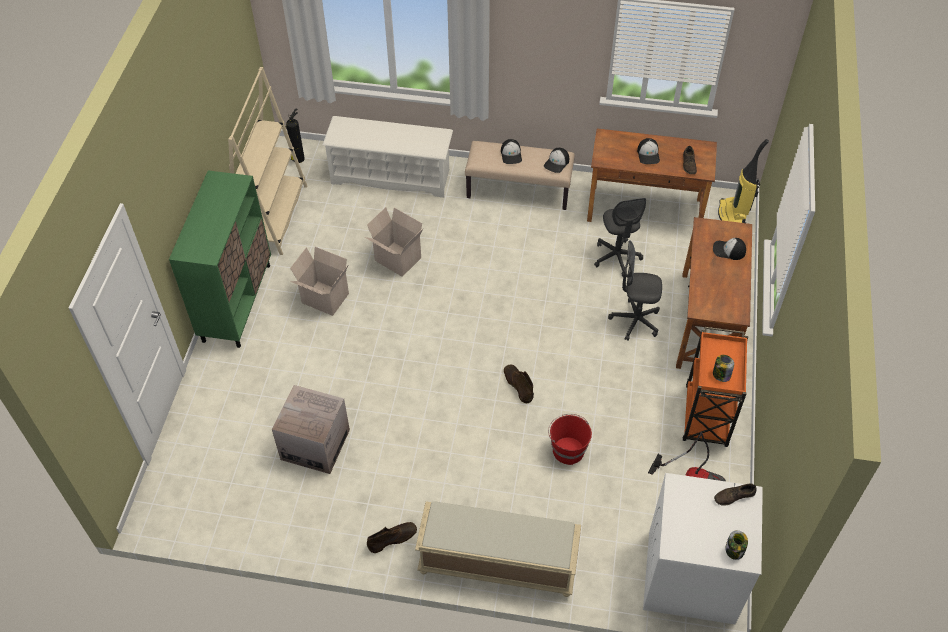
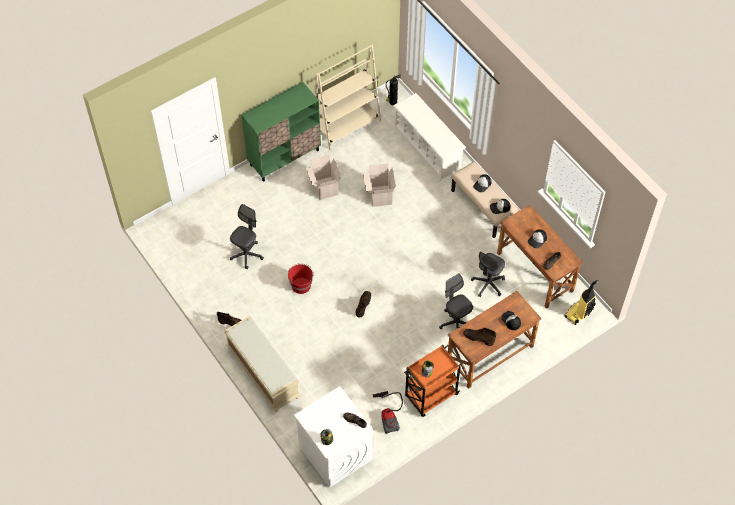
camera: 45 degrees right, 5 degrees up
(315, 444) = (246, 254): cardboard box -> grey office chair
(567, 450) = (349, 353): red bucket -> red bucket (301, 285)
(722, 294) = (478, 338): none -> brown boot

